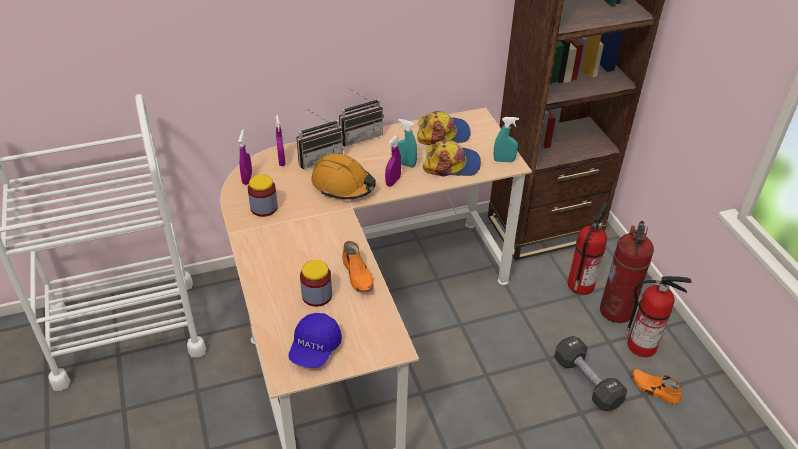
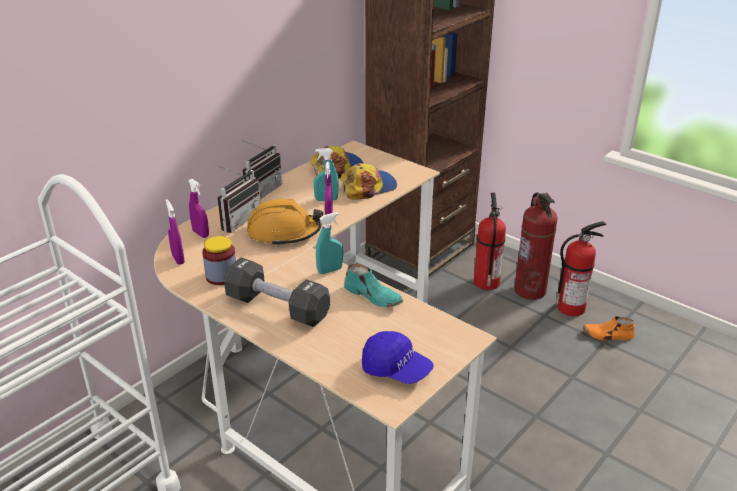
camera: 30 degrees left, 10 degrees down
(315, 349) = (396, 369): blue cap -> blue cap turned 45 degrees counterclockwise
(317, 295) = (351, 326): jar -> none
(358, 275) = (373, 296): orange shoe -> turquoise shoe
(504, 160) = (409, 171): turquoise spray bottle -> turquoise spray bottle (330, 270)
(586, 382) = (555, 352): black dumbbell -> black dumbbell (277, 307)

